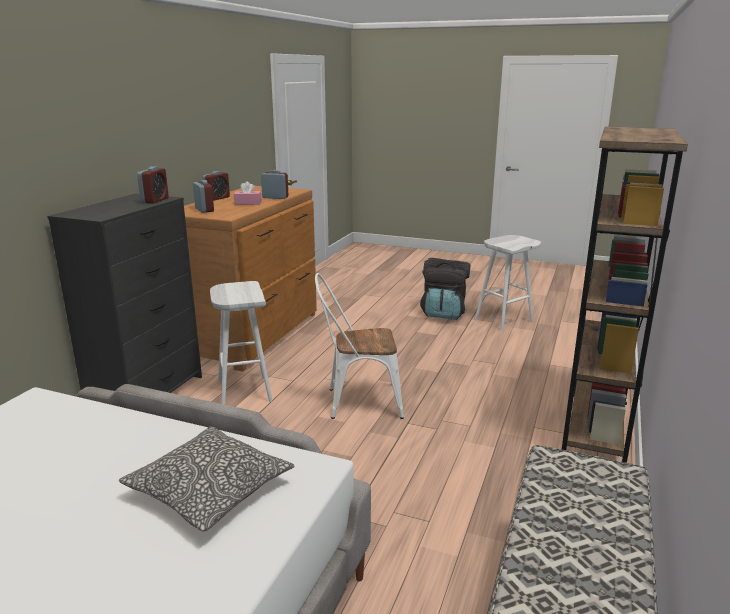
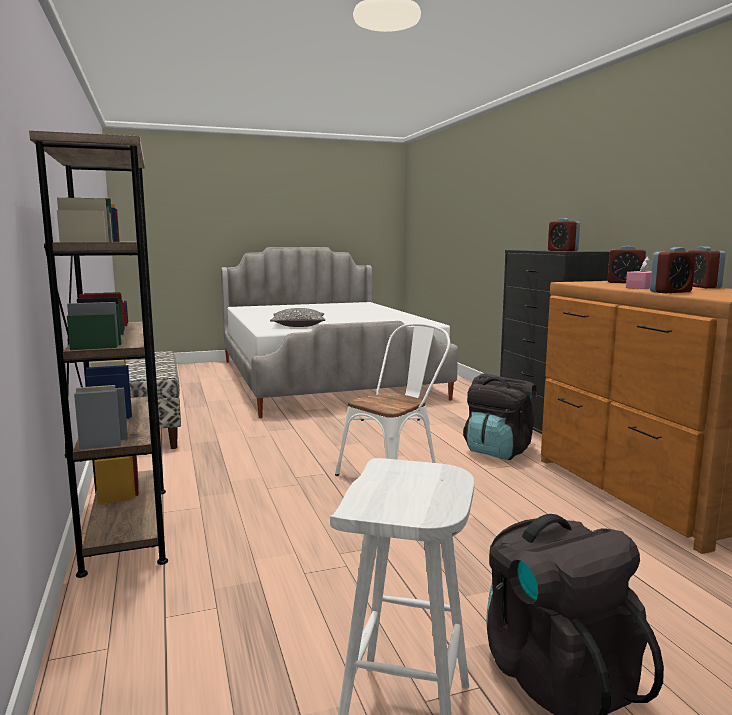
camera: 140 degrees right, 10 degrees down
(243, 390) = (498, 451): white stool -> black backpack

